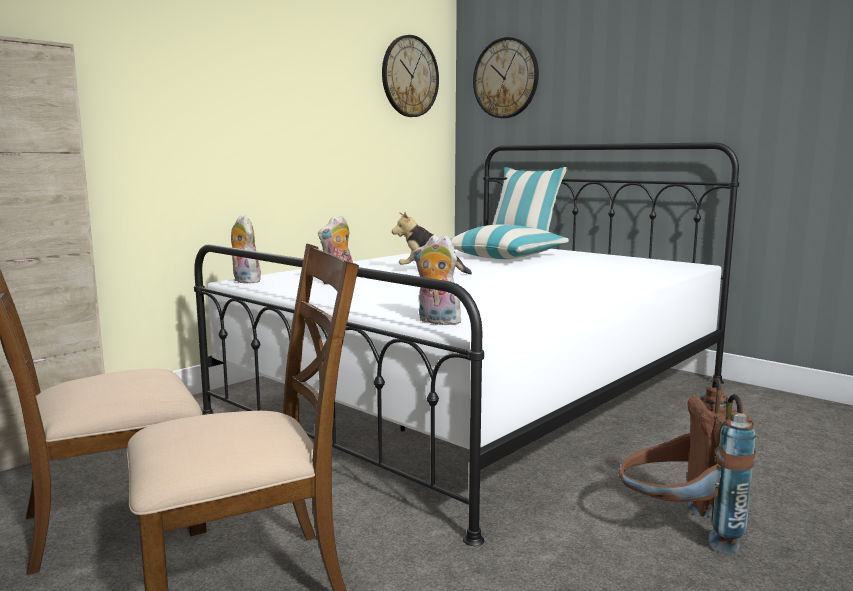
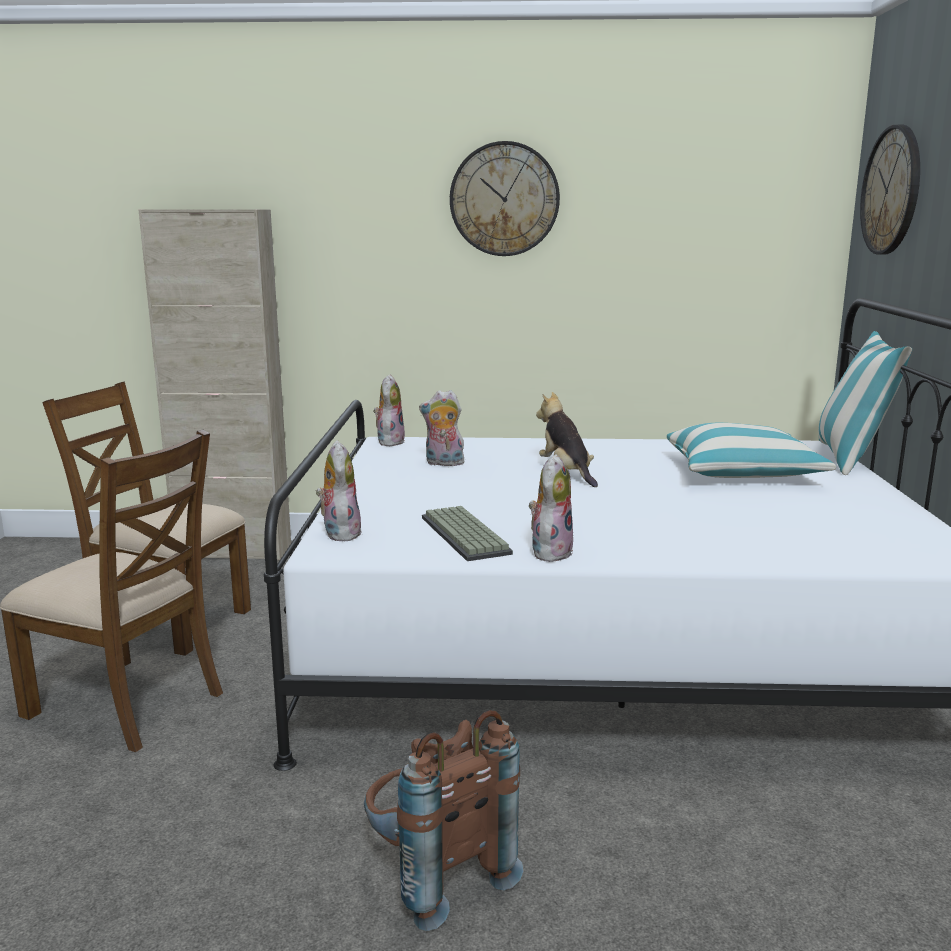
camera: 50 degrees right, 5 degrees up
(409, 76) = (749, 192): wall clock -> wall clock (504, 199)
(506, 304) = (467, 535): none -> keyboard
(570, 298) = (550, 552): none -> plush toy

